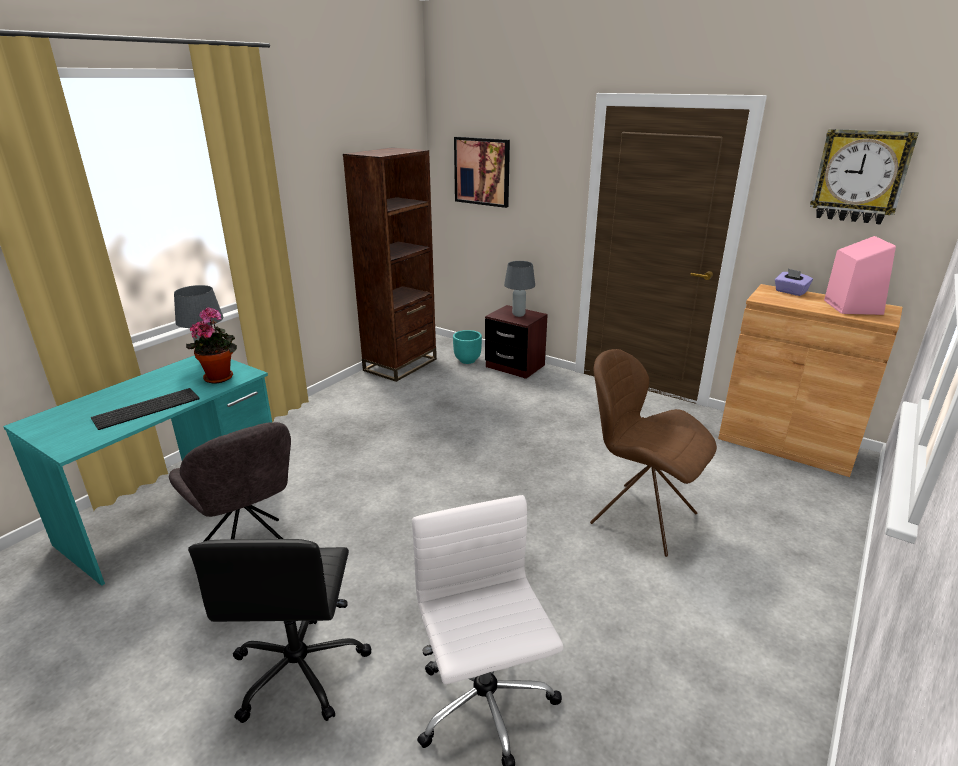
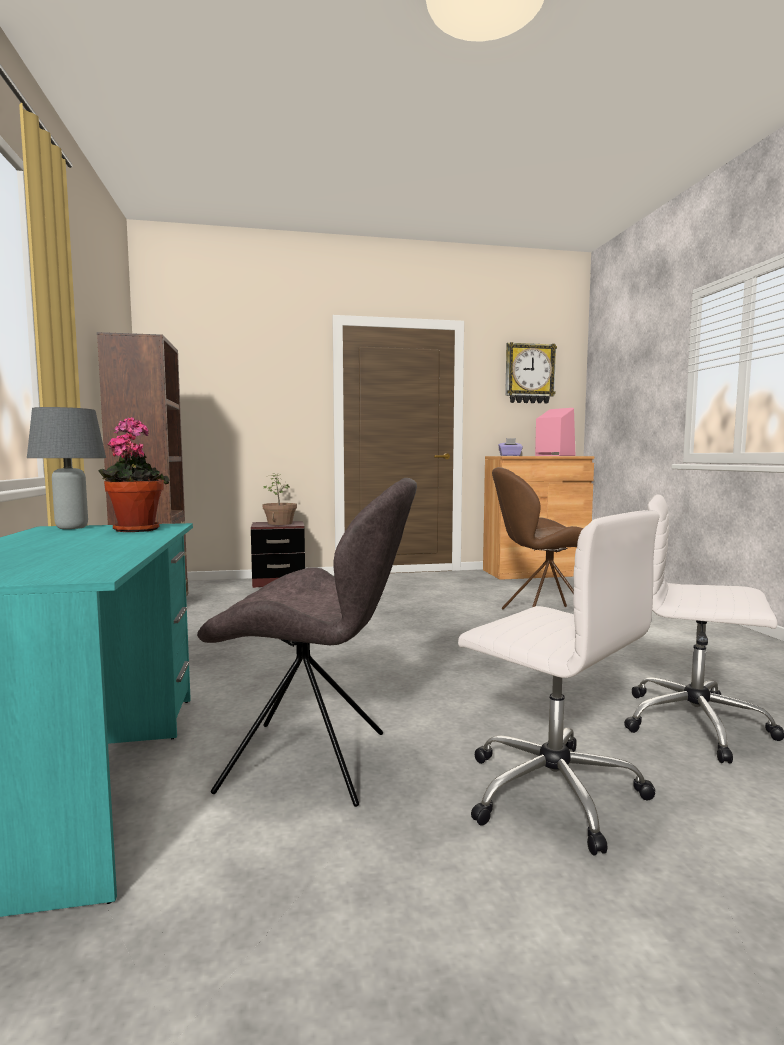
camera: 45 degrees left, 20 degrees down
(147, 407) = (103, 547): keyboard -> none
(300, 669) = (550, 790): black office chair -> white office chair
(467, 360) = (224, 588): turquoise planter -> none
(482, 171) = (212, 386): picture -> none
(518, 315) = (280, 523): grey table lamp -> potted plant

